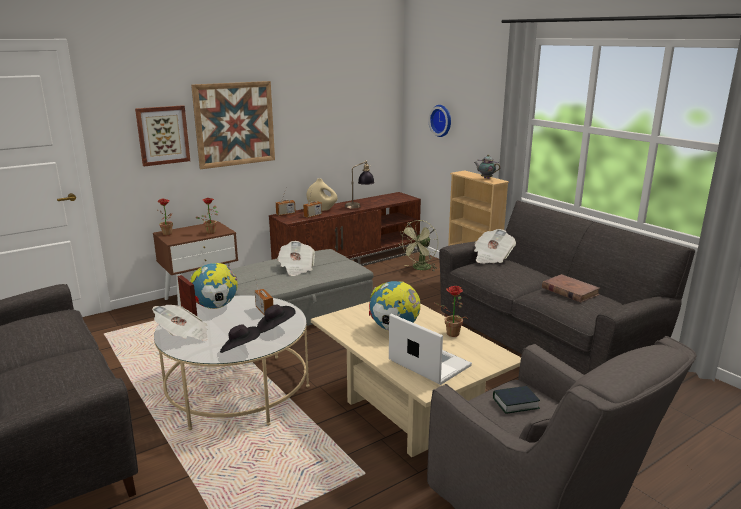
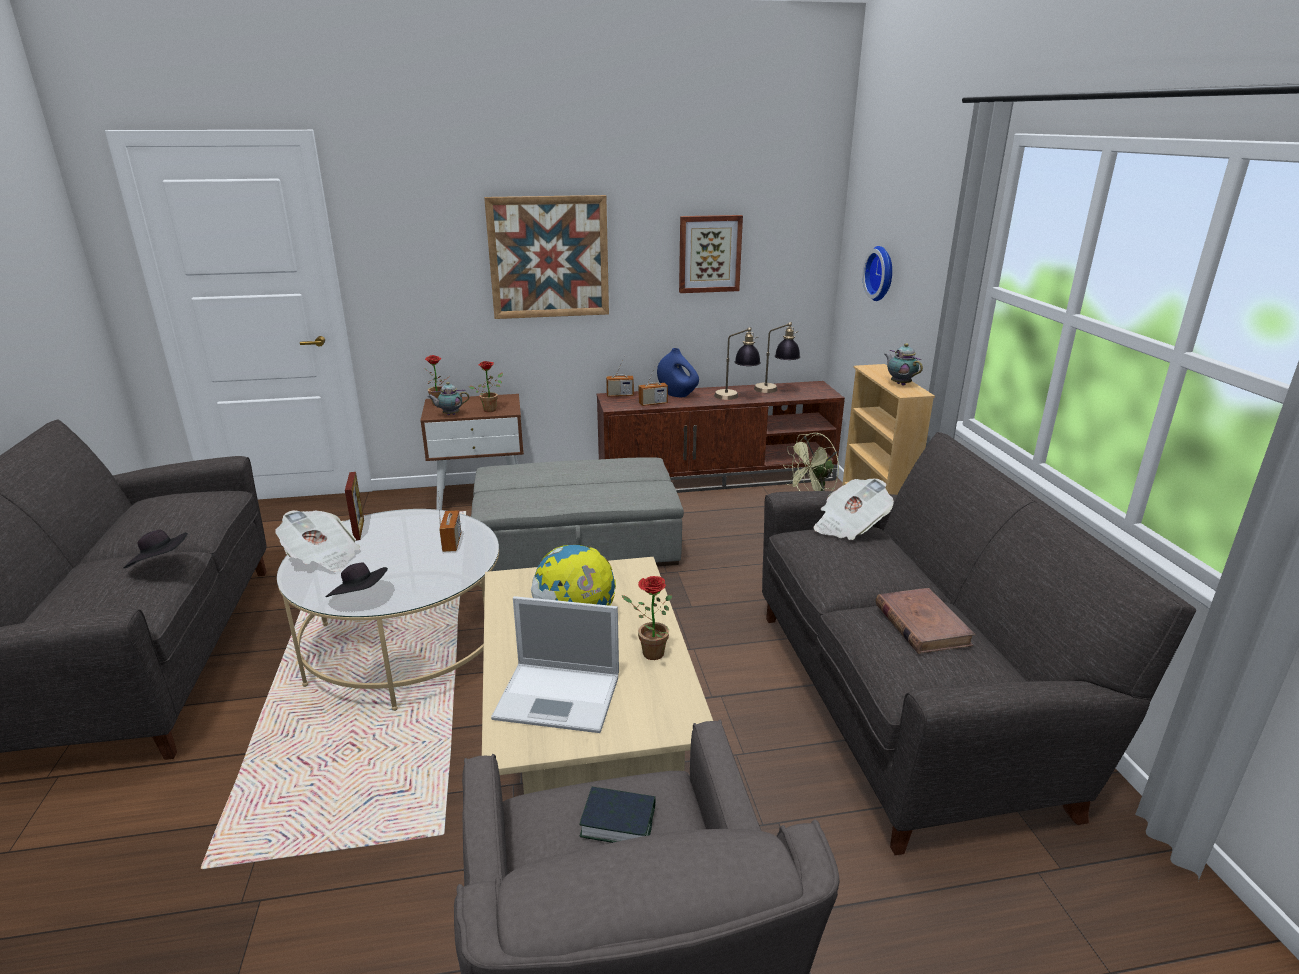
camera: 25 degrees right, 5 degrees up
(163, 135) = (442, 267): picture -> picture (709, 254)
(185, 239) = (450, 414): none -> teapot
(216, 307) = (402, 523): globe -> none
(275, 328) = (436, 574): black hat -> black hat (162, 564)
(296, 268) = (578, 481): newspaper -> none
(322, 209) = (677, 395): beige vase -> blue vase
(378, 200) = (775, 391): none -> table lamp
(428, 363) = (560, 697): laptop -> laptop turned 120 degrees clockwise

